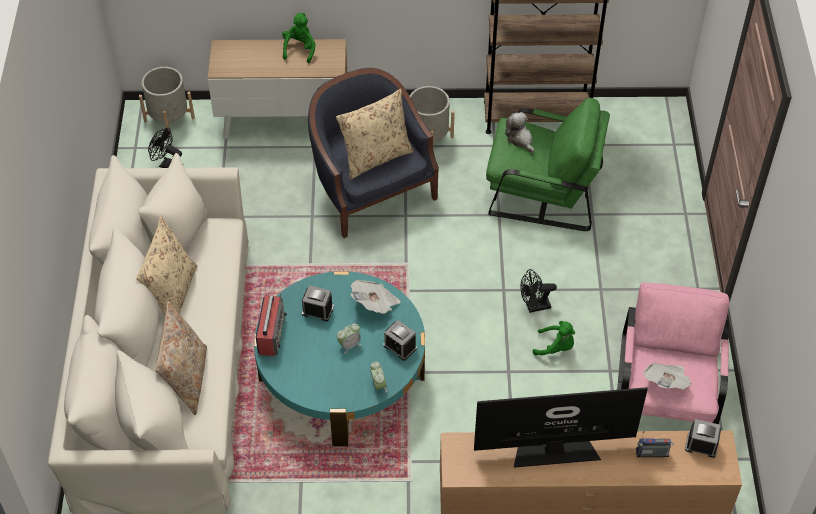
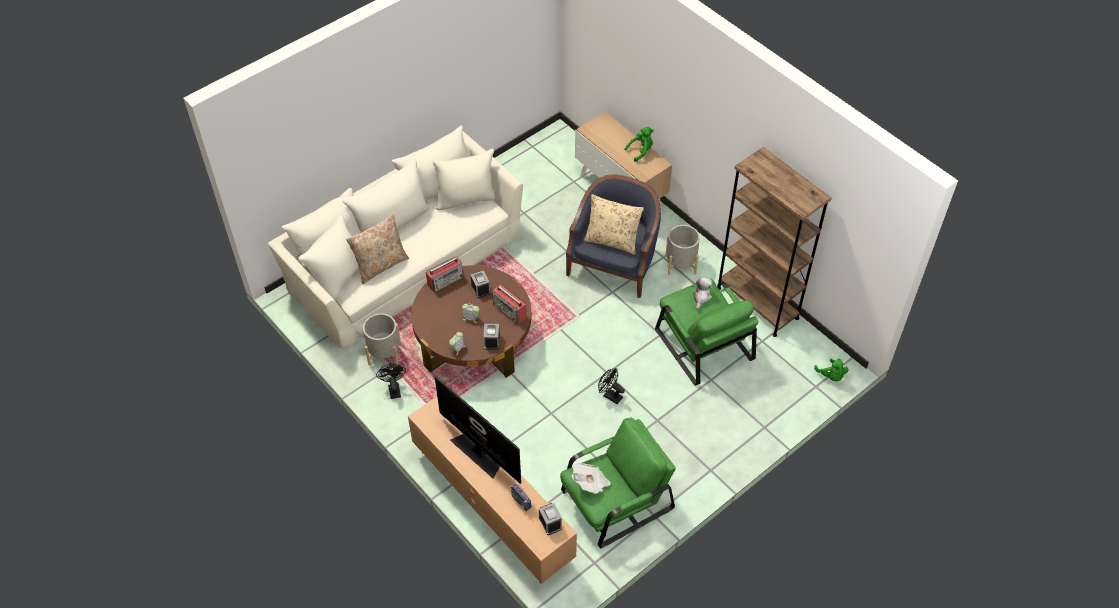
camera: 50 degrees right, 0 degrees up
(167, 165) = (535, 167): black fan -> black fan (393, 389)
(169, 119) = (567, 145): grey planter -> grey planter (384, 353)
(172, 293) = (428, 221): beige pillow -> none
(342, 375) = (473, 338): turquoise coffee table -> brown coffee table
(375, 304) = (510, 311): newspaper -> radio
(555, 347) = (591, 425): green plush toy -> green plush toy (831, 376)
(667, 390) = (615, 501): pink armchair -> green armchair

